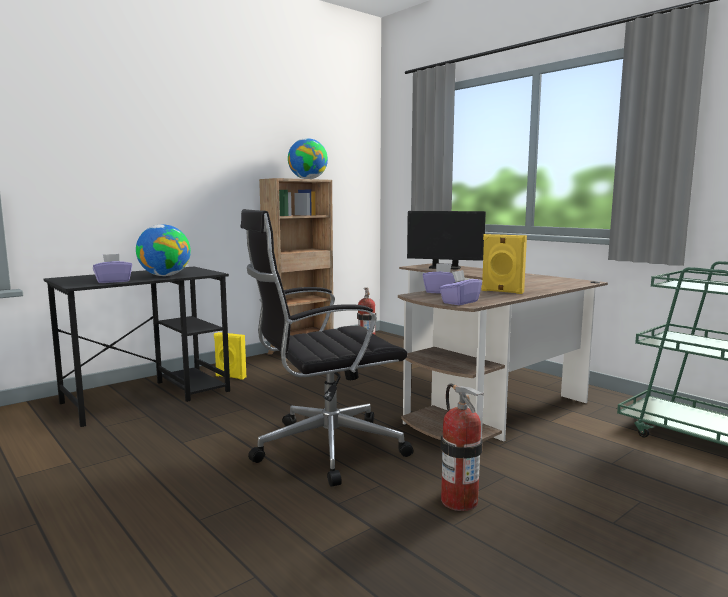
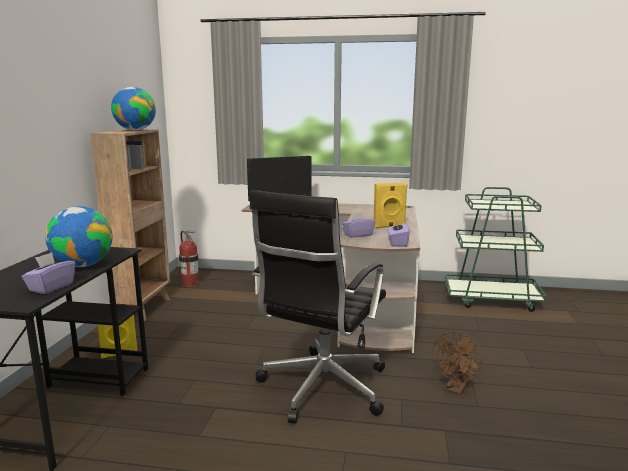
camera: 40 degrees left, 5 degrees up
(459, 501) = (456, 389): fire extinguisher -> brown fan

